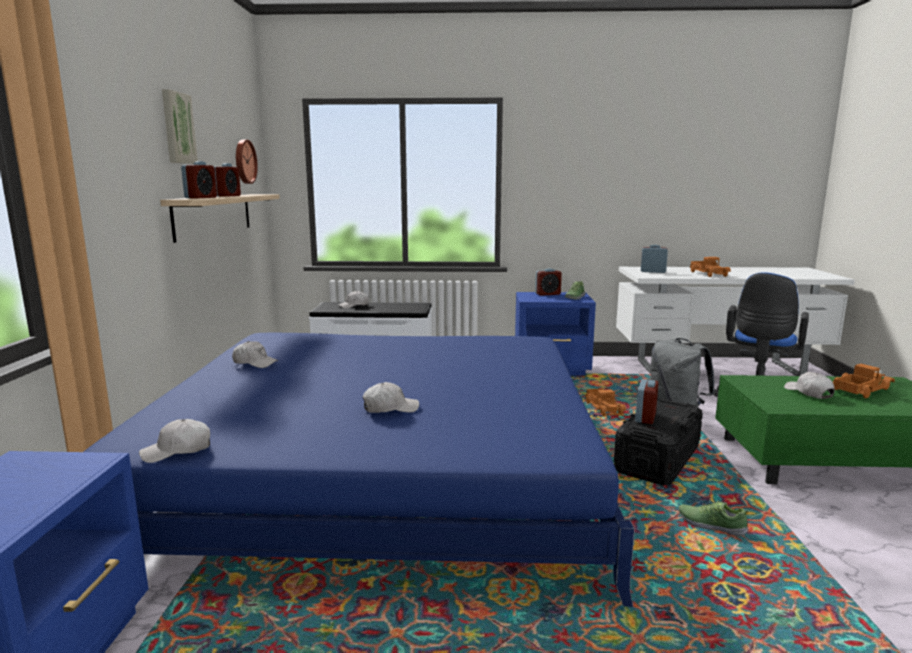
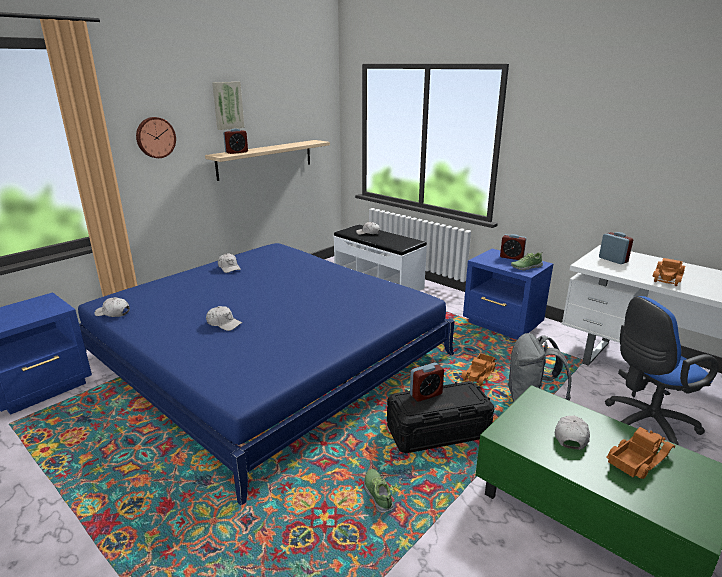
camera: 40 degrees right, 10 degrees up
(227, 196) = (271, 147): alarm clock -> none
(244, 161) = (309, 116): wall clock -> wall clock (155, 137)
(859, 390) = (637, 458): toy truck -> toy truck turned 45 degrees counterclockwise

